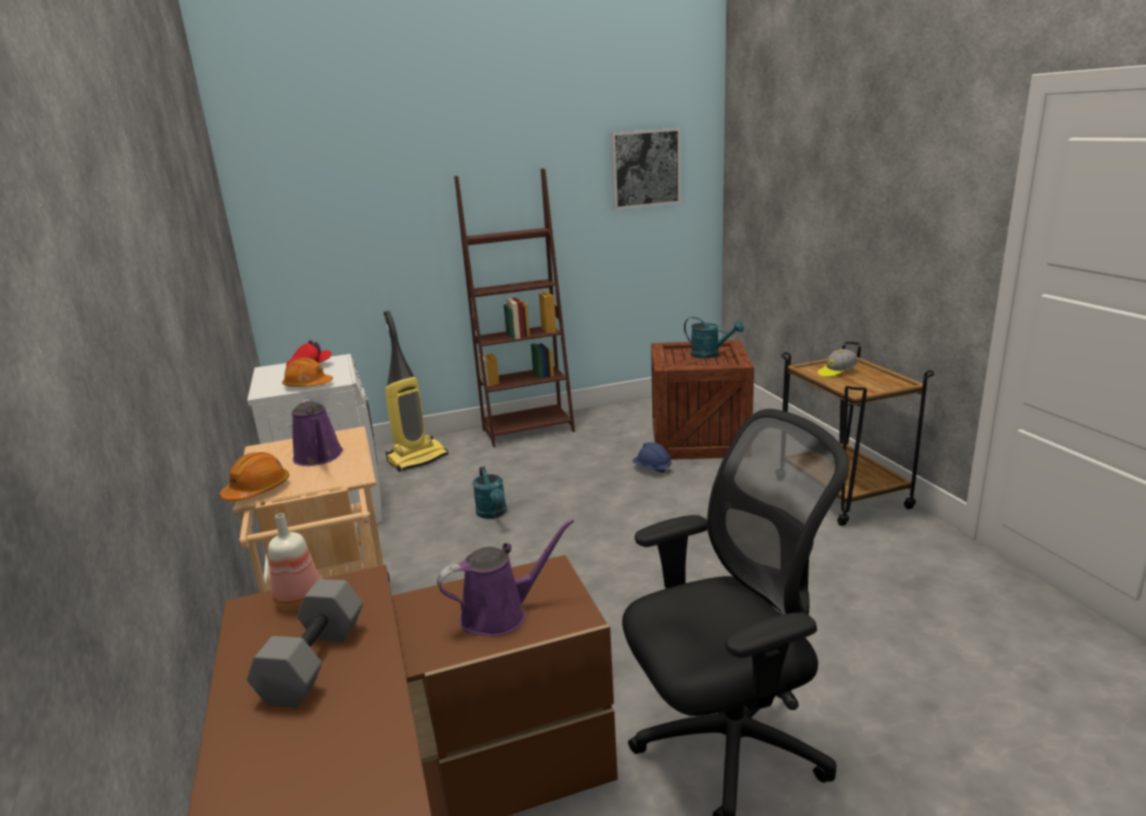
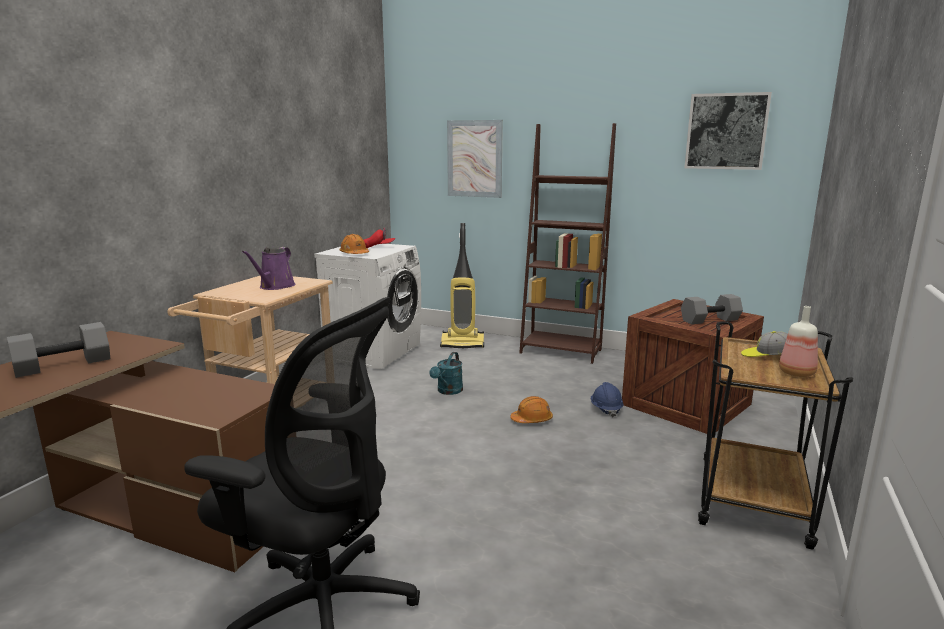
camera: 40 degrees right, 5 degrees down
(257, 490) = (218, 291): orange hard hat -> orange hard hat (532, 420)
(301, 600) = (124, 342): bottle -> bottle (797, 373)
(372, 226) = (474, 159): none -> picture
(500, 613) = (196, 397): purple watering can -> none
(710, 355) = (710, 320): turquoise watering can -> grey dumbbell

